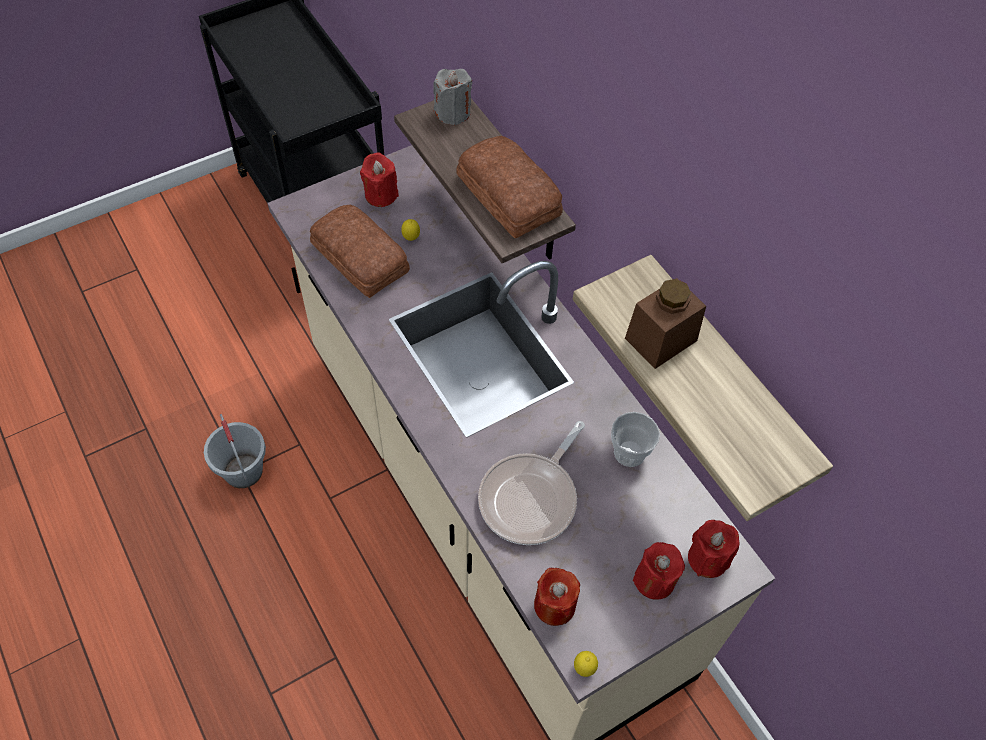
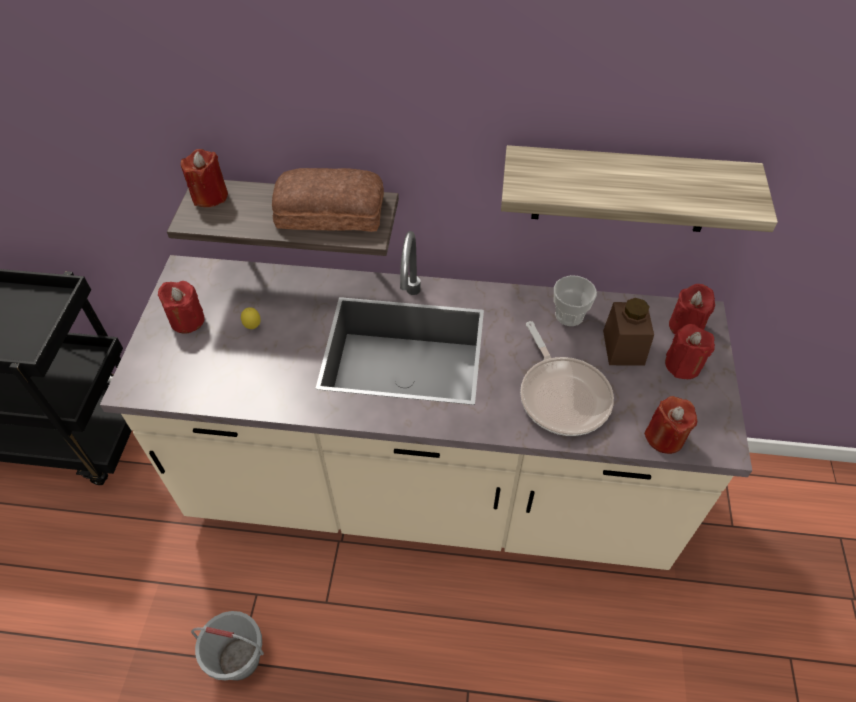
camera: 50 degrees left, 5 degrees down
(359, 259) = (235, 373): bread -> none
(453, 112) = (210, 196): grey candle -> red candle
(584, 668) = (728, 451): lemon -> none
(661, 339) = (590, 181): brown jar -> brown jar (623, 347)

